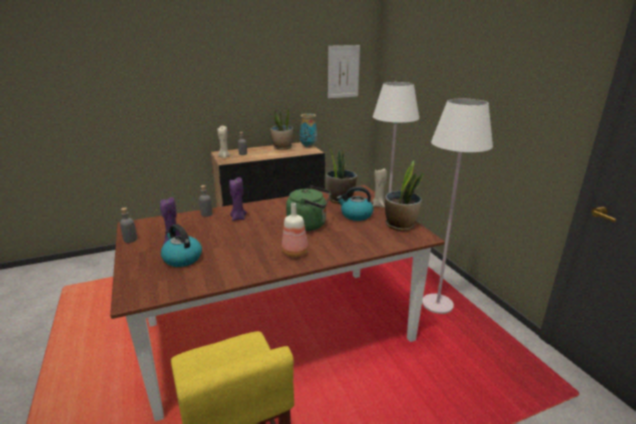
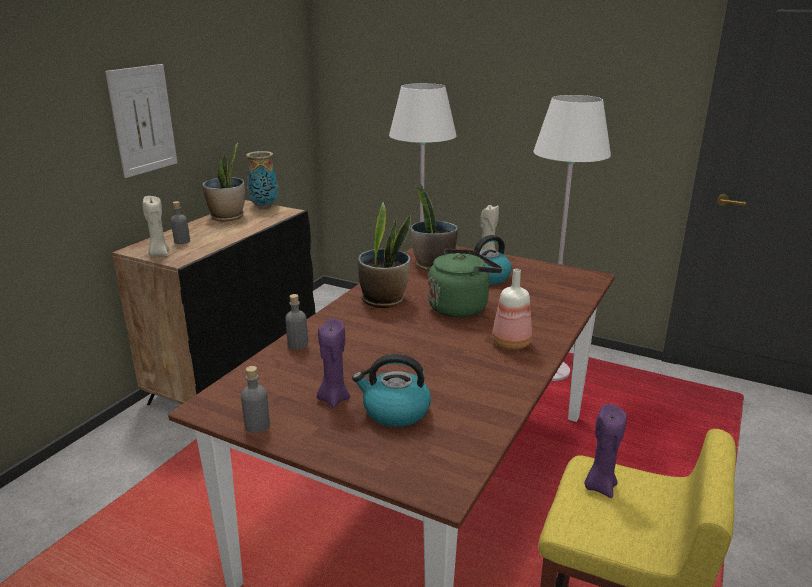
camera: 40 degrees left, 0 degrees up
(238, 218) = (356, 332): purple candle -> purple candle (599, 486)
(343, 71) = (274, 77): picture -> picture (143, 120)
(400, 225) = (550, 273): potted plant -> potted plant (384, 300)

